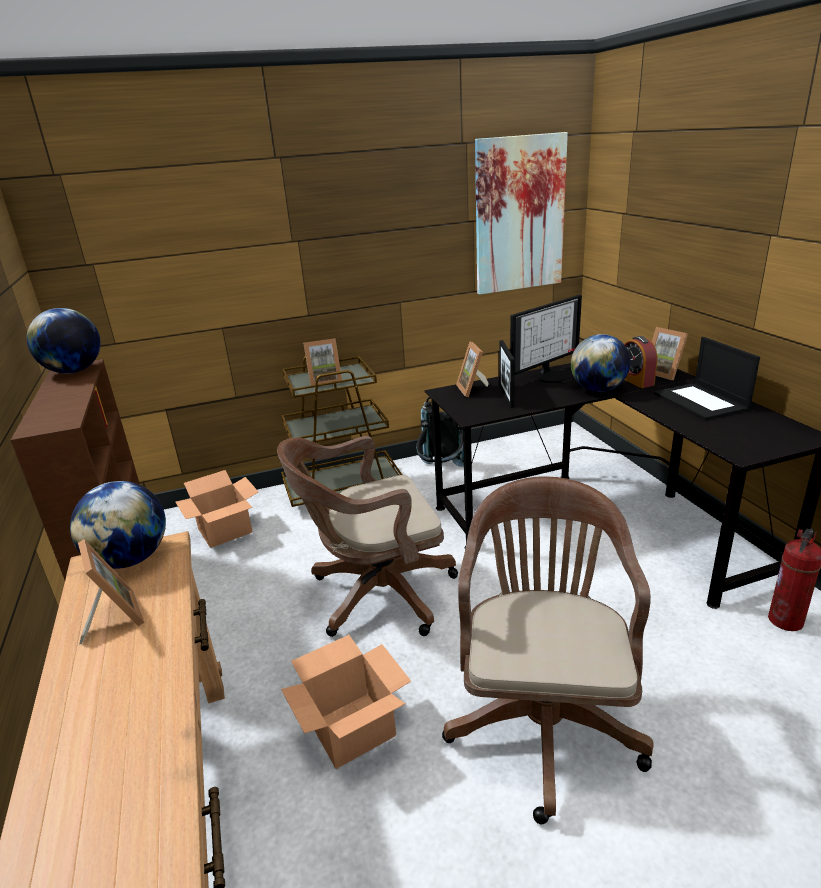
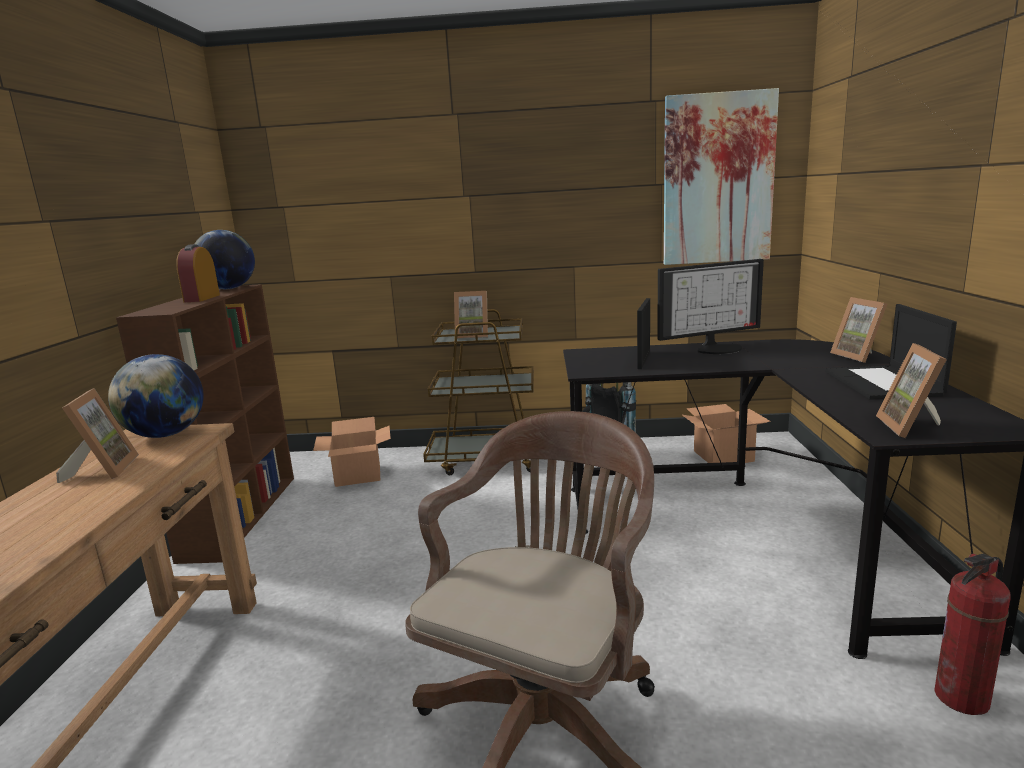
camera: 20 degrees right, 10 degrees down
(351, 730) = (337, 674): cardboard box -> cardboard box (723, 456)
(375, 595) = (453, 555): brown office chair -> none
(473, 389) = (614, 352): picture frame -> picture frame (913, 427)
(598, 389) = (757, 363): globe -> none
(636, 381) = (814, 359): alarm clock -> alarm clock (202, 298)

